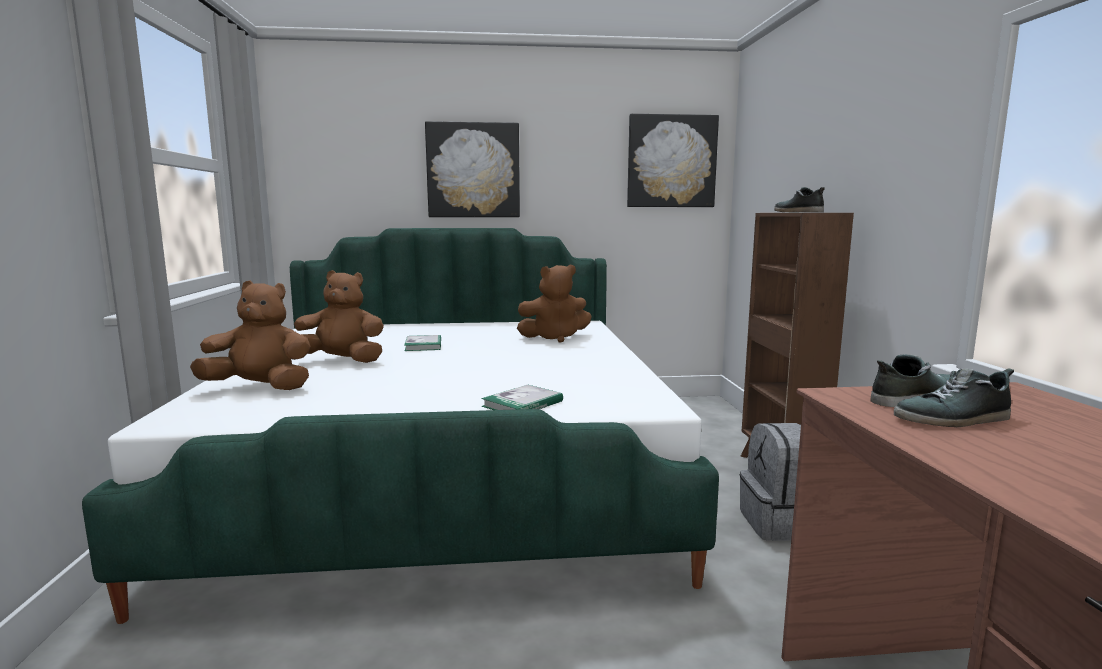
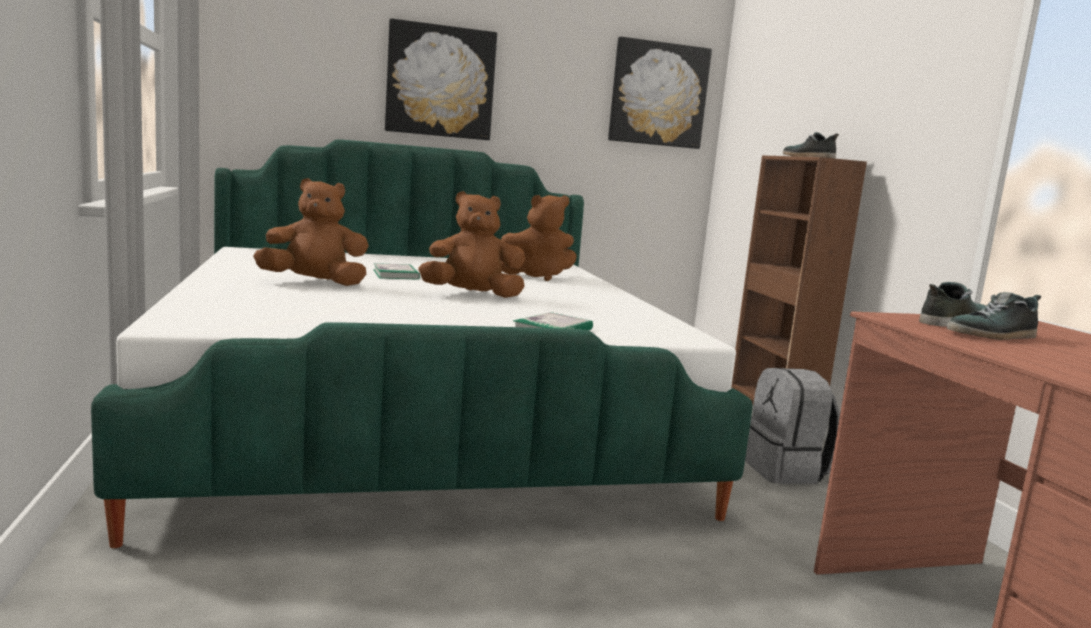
camera: 10 degrees left, 0 degrees up
(260, 388) = (247, 302): brown plush toy -> brown plush toy (472, 295)

